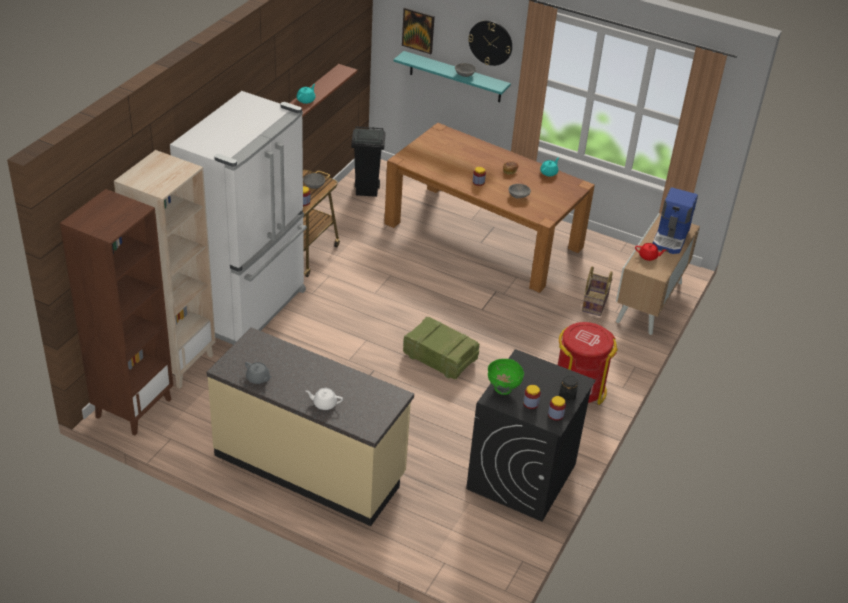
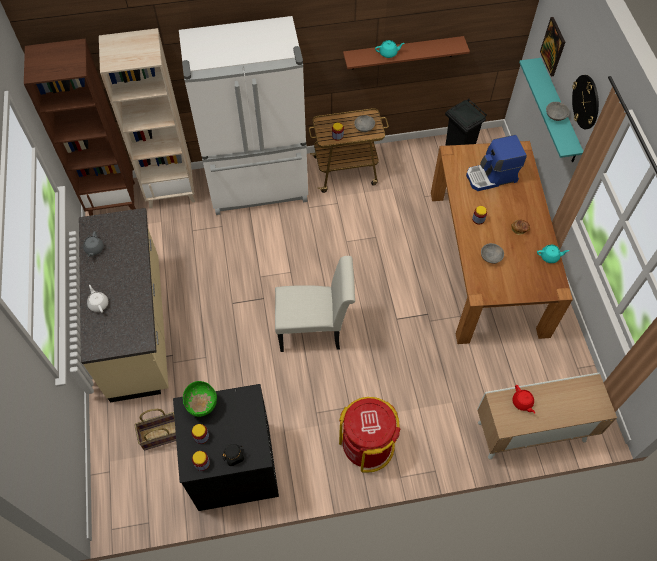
camera: 55 degrees right, 20 degrees up
(441, 358) = (315, 330): crate -> white chair
(594, 303) = (486, 391): basket -> basket (161, 434)
(671, 238) = (570, 405): coffee machine -> coffee machine (491, 177)

